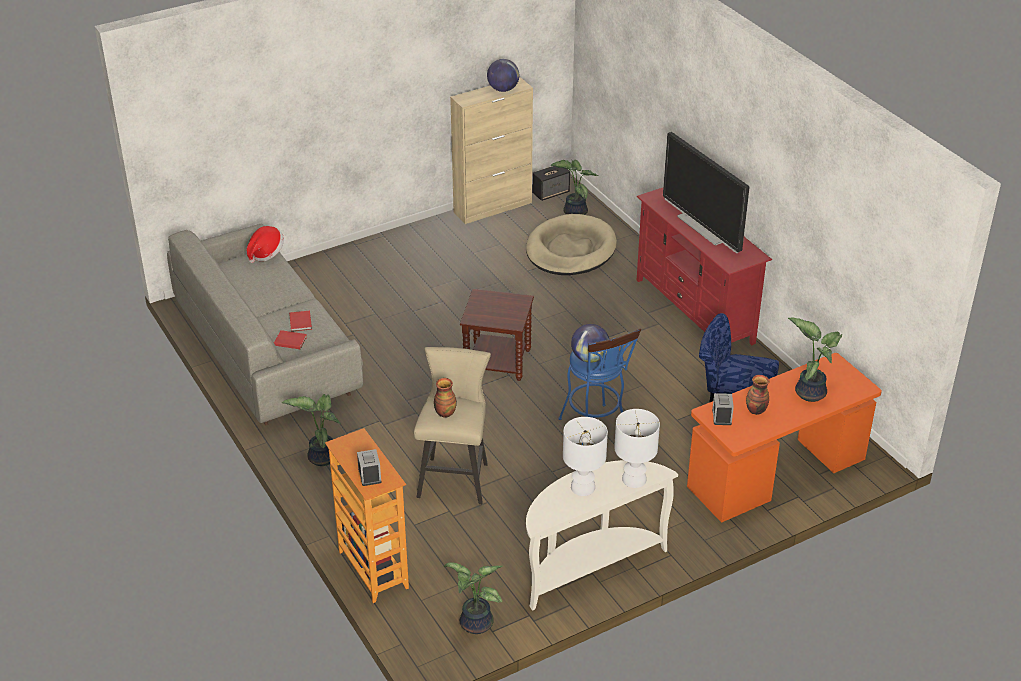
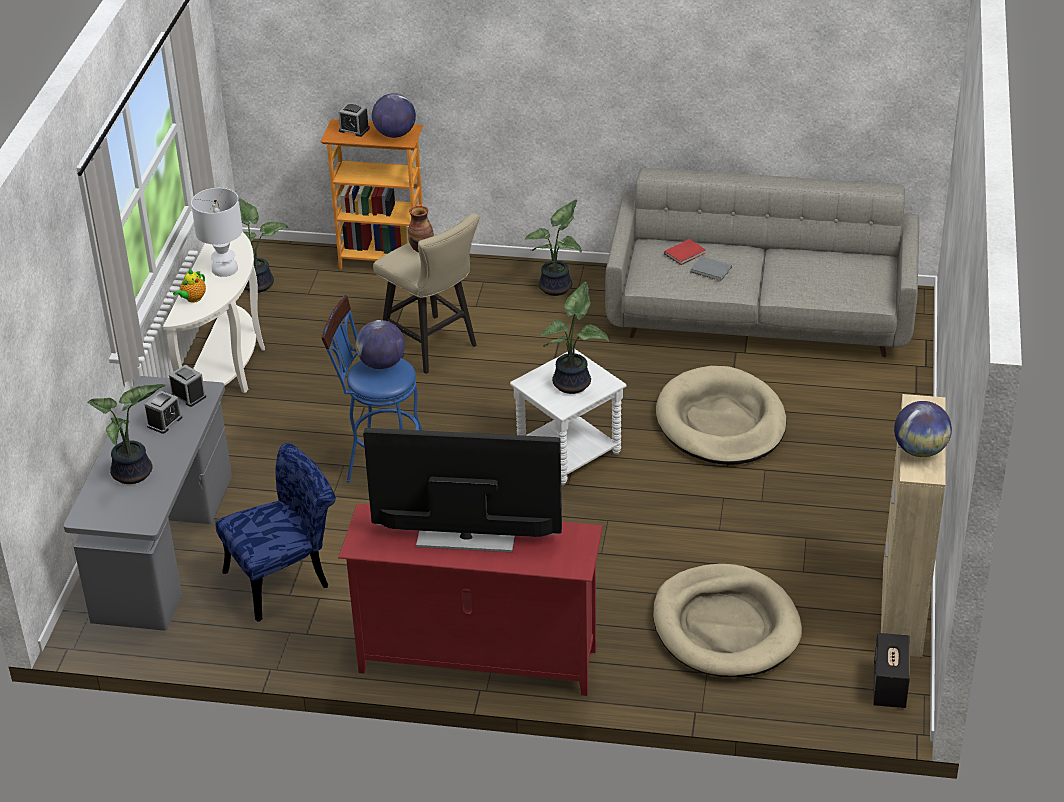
camera: 130 degrees right, 0 degrees up
(266, 253) = (873, 295): hat -> none
(301, 321) = (711, 270): red book -> grey book
(355, 448) = (395, 134): none -> globe
(403, 320) = (721, 422): none -> beige dog bed
(497, 362) = (568, 452): brown side table -> white side table
(574, 212) = (815, 681): potted plant -> potted plant (574, 383)
(633, 479) = (193, 299): white table lamp -> teapot
(755, 410) = (164, 422): vase -> alarm clock
(776, 474) = (163, 548): orange desk -> grey desk

